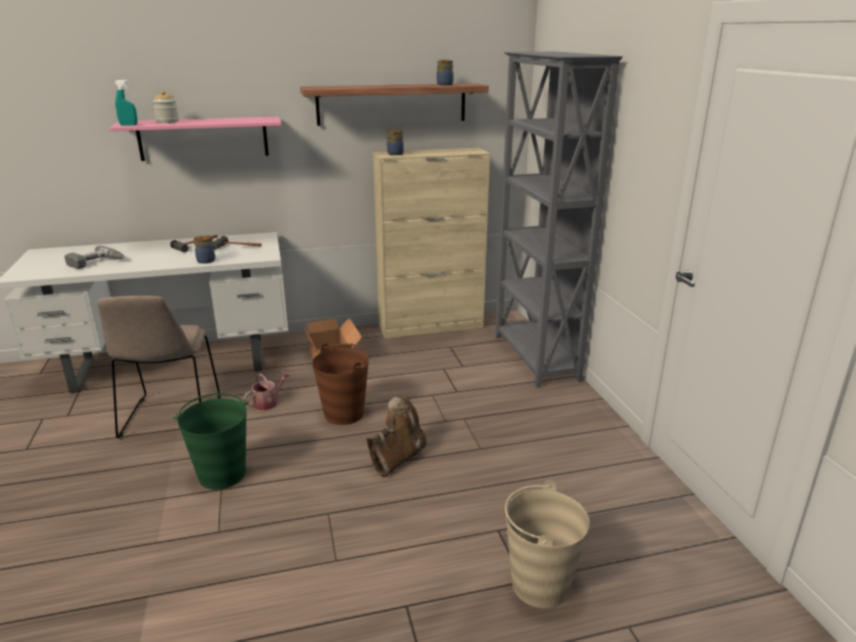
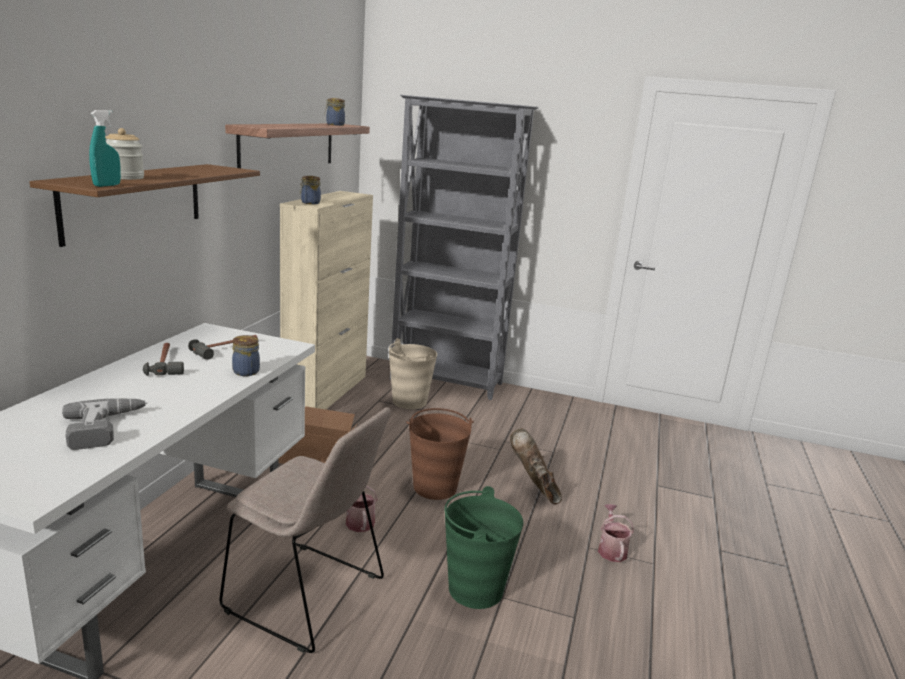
camera: 60 degrees left, 5 degrees down
(203, 138) = (134, 201): pink shelf -> brown shelf
(337, 527) = (611, 549): none -> watering can
(539, 584) = (719, 494): beige bucket -> beige bucket (409, 401)

